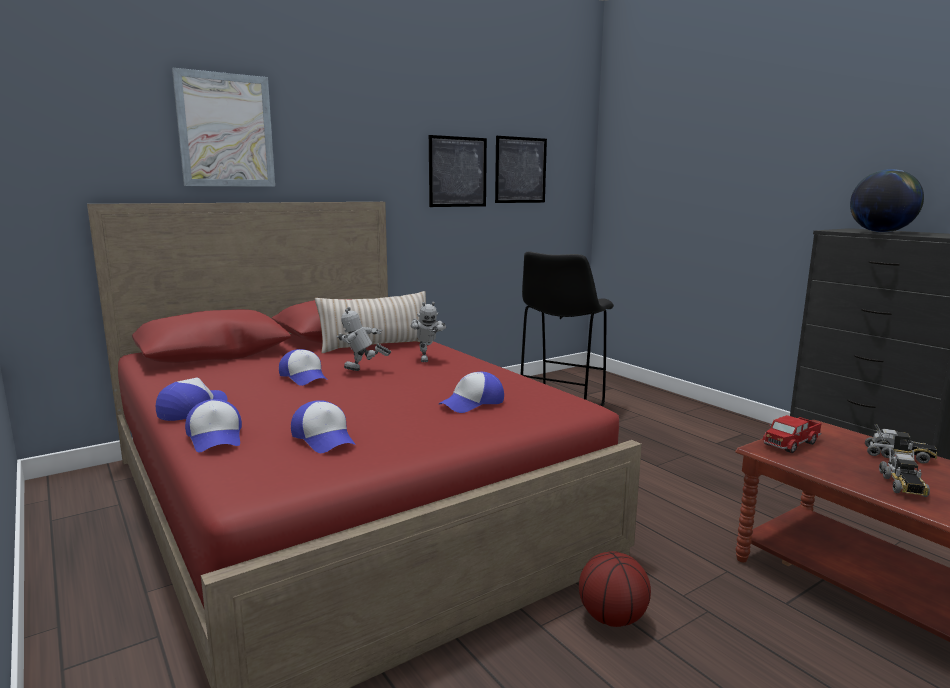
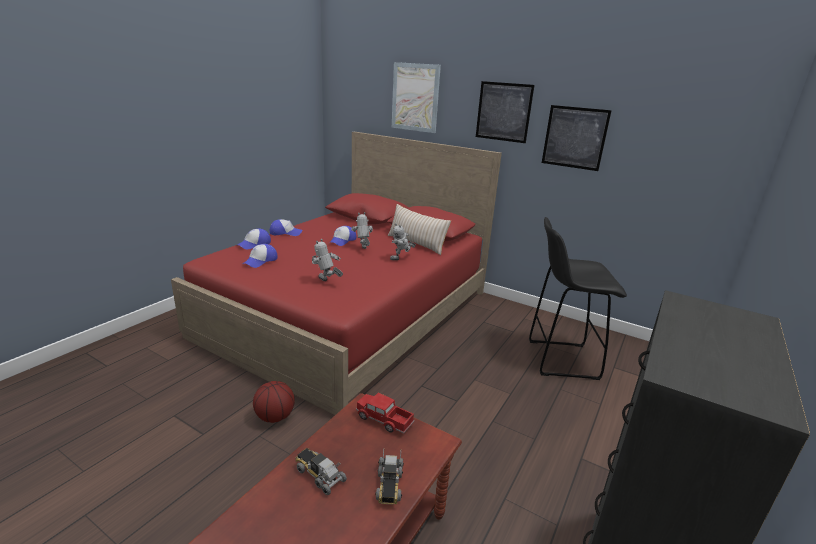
camera: 65 degrees right, 10 degrees up
(472, 403) = (326, 282): cap -> toy robot
(520, 170) = (650, 143): picture -> picture (503, 112)
(880, 232) = (698, 327): globe -> none
(903, 485) = (319, 474): toy truck -> toy truck turned 45 degrees clockwise

